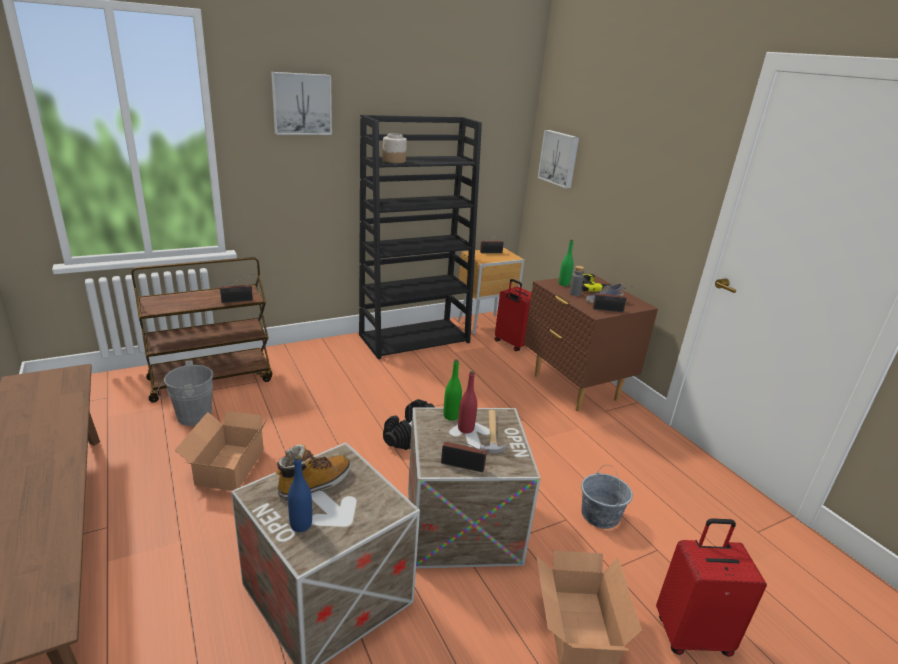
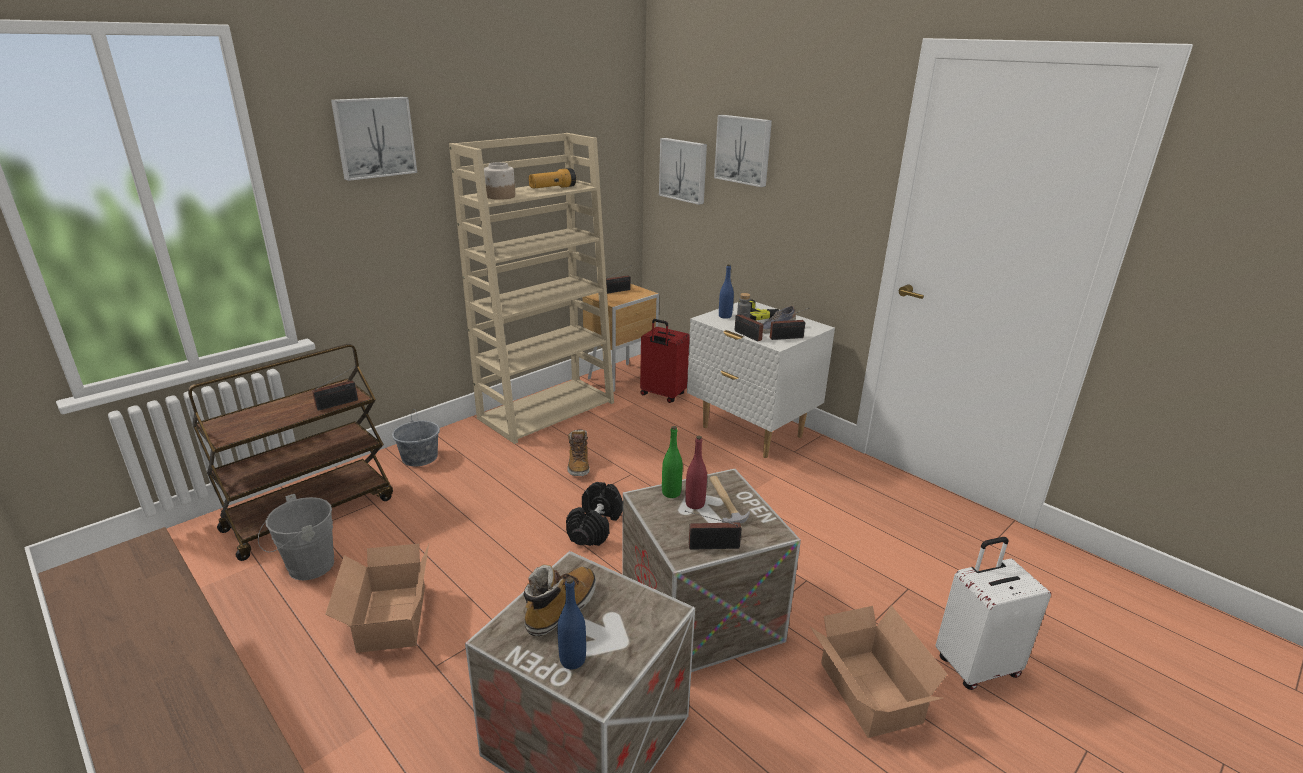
camera: 15 degrees left, 0 degrees up
(415, 338) = (547, 409): black bookcase -> beige bookcase
(419, 385) = (578, 465): none -> boot
(440, 160) = (552, 188): none -> flashlight
(564, 284) = (725, 316): green bottle -> blue bottle
(574, 388) = (751, 432): brown nightstand -> white nightstand
(575, 303) = (749, 336): none -> radio
(600, 515) = (838, 566): grey bucket -> grey bucket (419, 457)
(606, 144) = (744, 150): none -> picture
(691, 634) = (975, 665): red suitcase -> white suitcase

